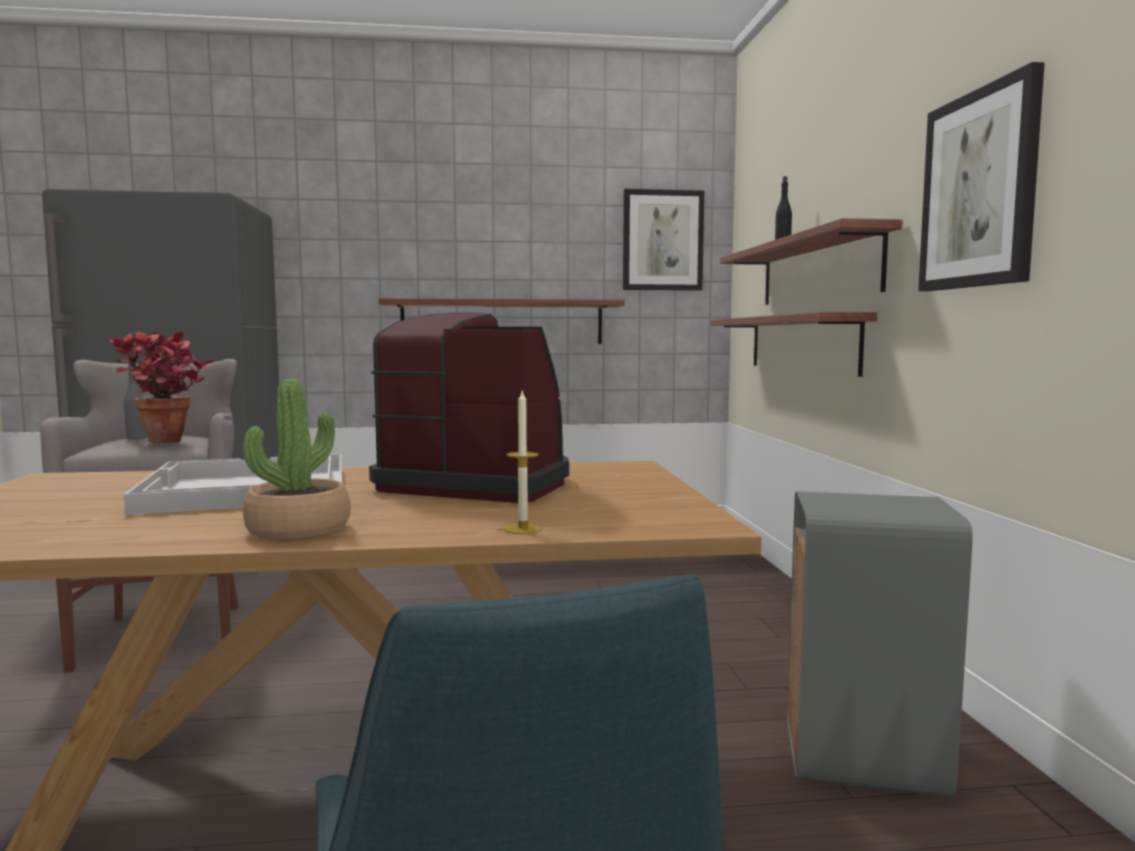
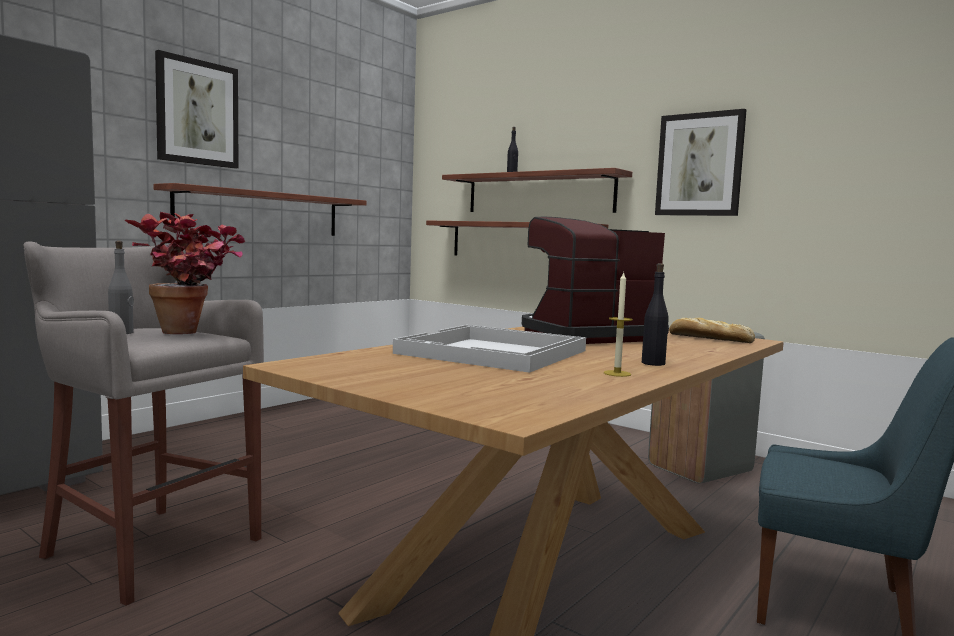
camera: 45 degrees left, 0 degrees up
(298, 530) = (653, 363): potted plant -> black bottle
(523, 529) = (719, 350): candle -> candle (617, 373)
(633, 511) = (708, 338): none -> bread
(662, 240) = (373, 154): picture -> picture (197, 112)

